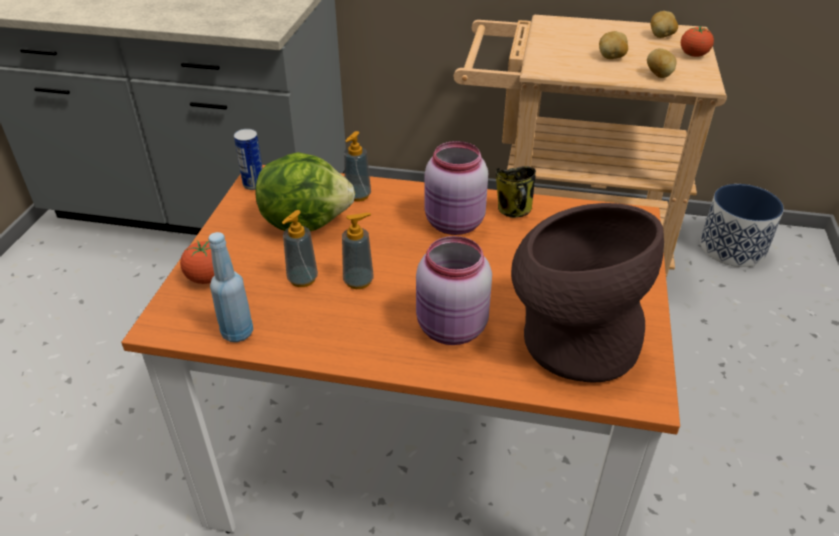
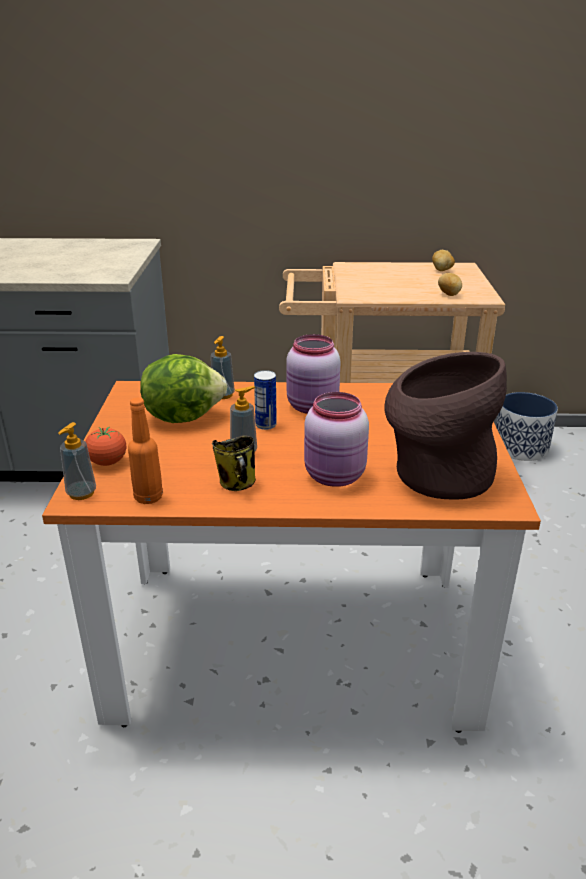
camera: 10 degrees left, 10 degrees down
(237, 332) = (148, 497): blue bottle -> orange bottle
(254, 184) = (127, 394): can -> can (266, 425)
(302, 279) = (194, 455): soap dispenser -> soap dispenser (81, 493)
(515, 211) = (360, 395): mug -> mug (238, 484)
(611, 57) = (407, 286): potato -> none
(693, 55) = (471, 280): tomato -> none

